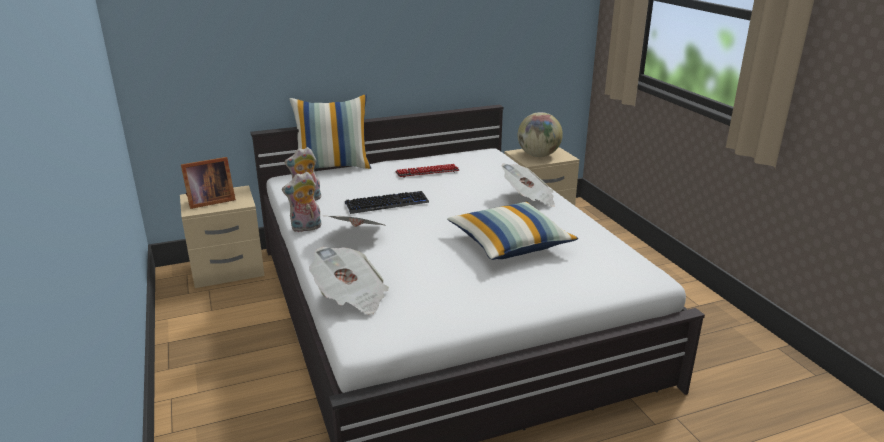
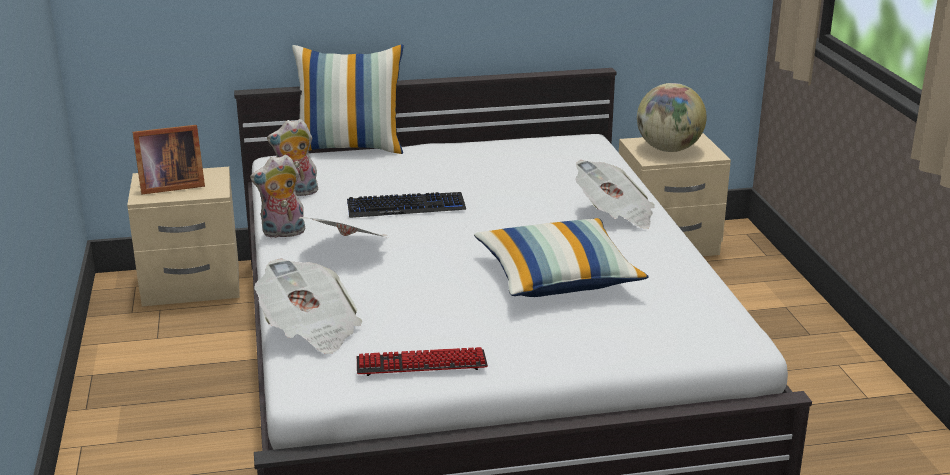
camera: 10 degrees right, 0 degrees up
(427, 172) = (482, 164): keyboard -> keyboard (421, 364)

